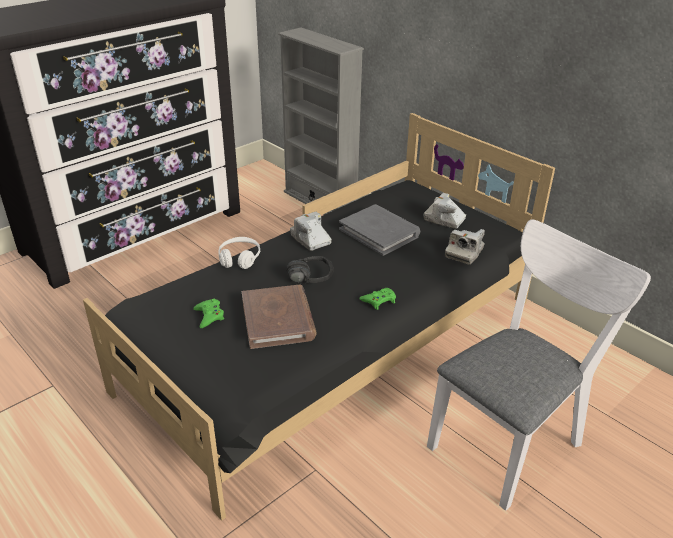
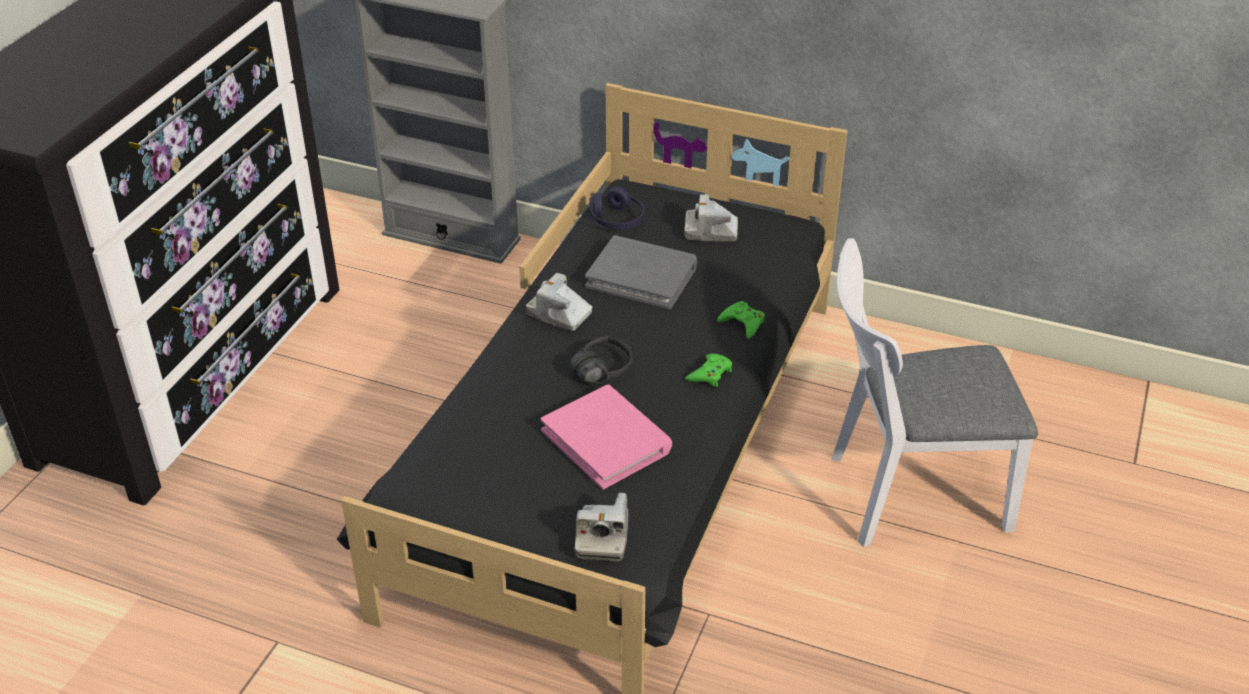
camera: 25 degrees left, 5 degrees up
(209, 316) = (515, 465): green game controller -> green game controller (743, 323)
(239, 259) = (486, 372): white headphones -> none
(278, 319) = (607, 440): brown book -> pink book
(389, 199) = (617, 219): none -> purple headphones
(464, 253) = (767, 274): camera -> camera (602, 537)
(511, 439) = (905, 493): white chair -> white chair turned 120 degrees counterclockwise

